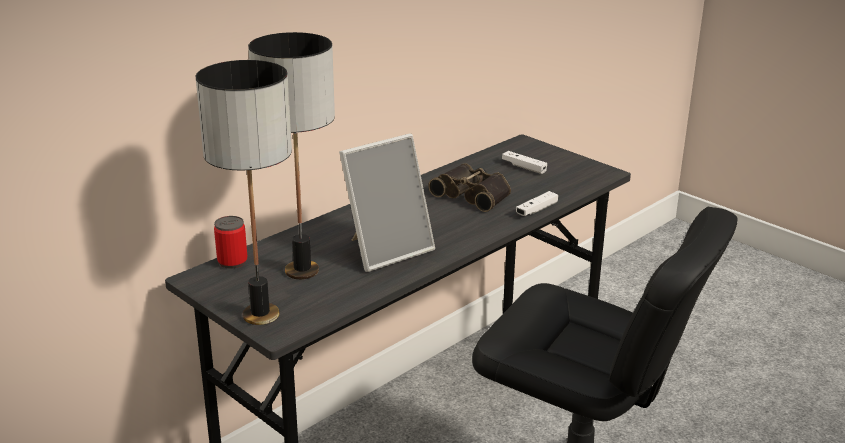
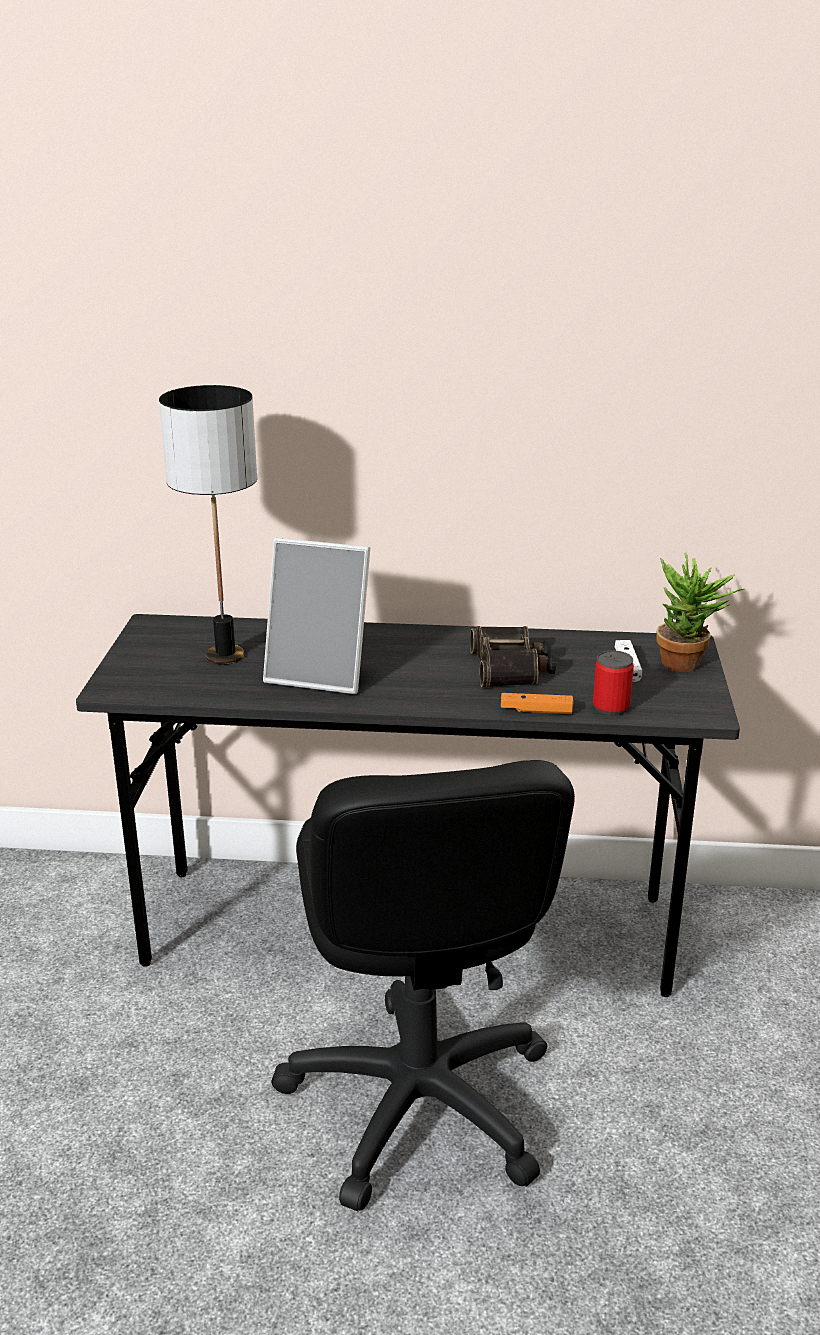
camera: 50 degrees right, 0 degrees up
(232, 262) = (199, 624): can -> can (611, 707)
(260, 315) = (127, 671): table lamp -> none
(536, 210) = (536, 711): white game controller -> orange game controller
(546, 153) = (688, 665): none -> potted plant

